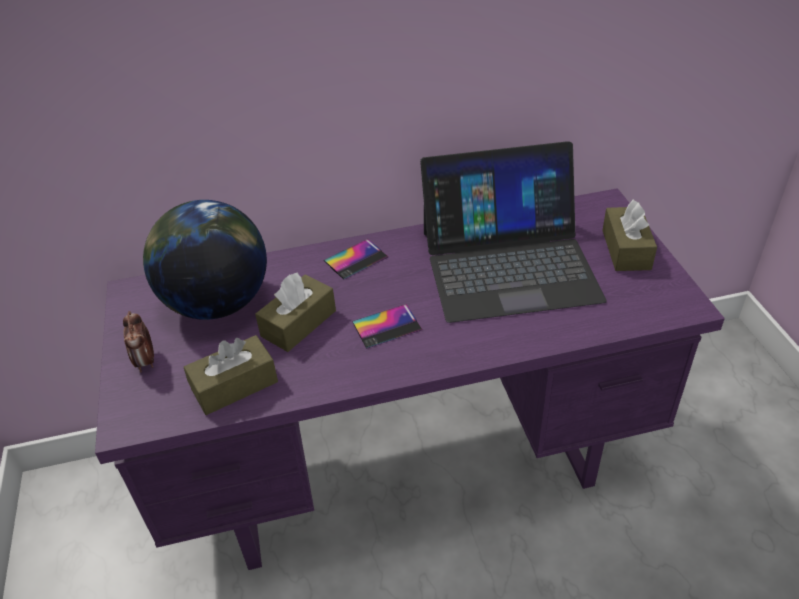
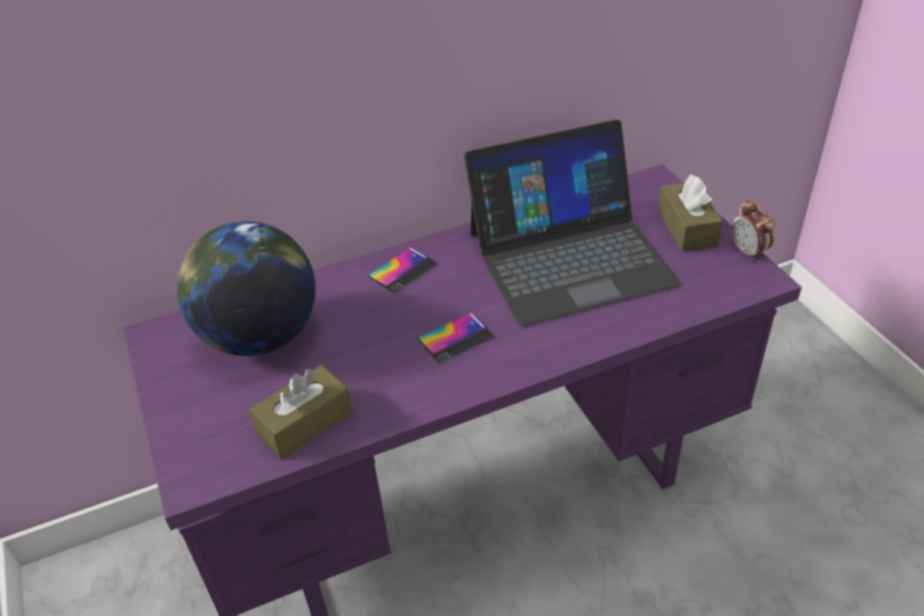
camera: 10 degrees left, 0 degrees up
(146, 361) = (195, 410): alarm clock -> alarm clock (748, 252)
(298, 323) = (358, 347): brown tissue box -> none

